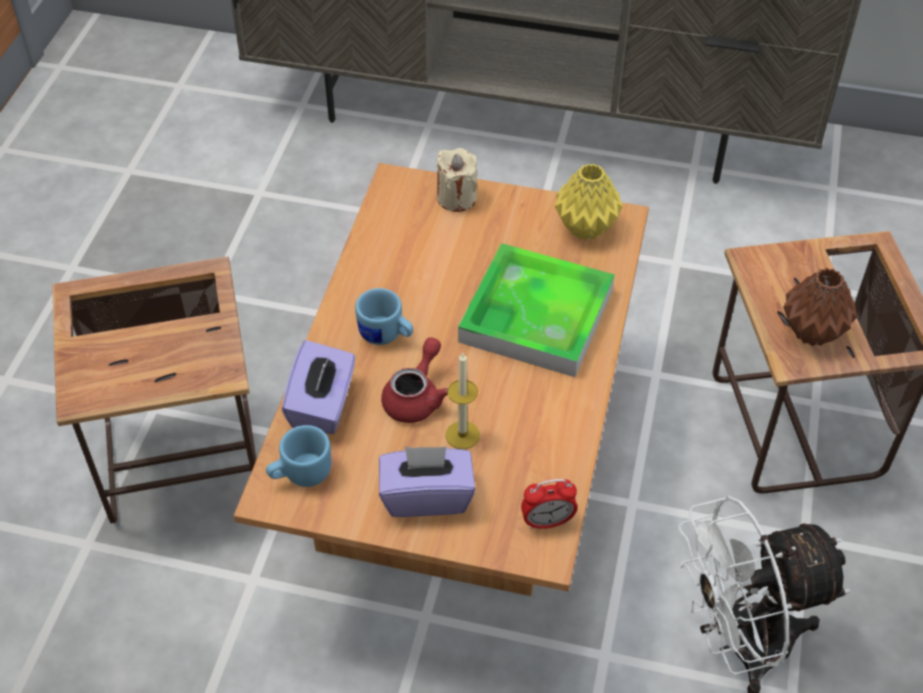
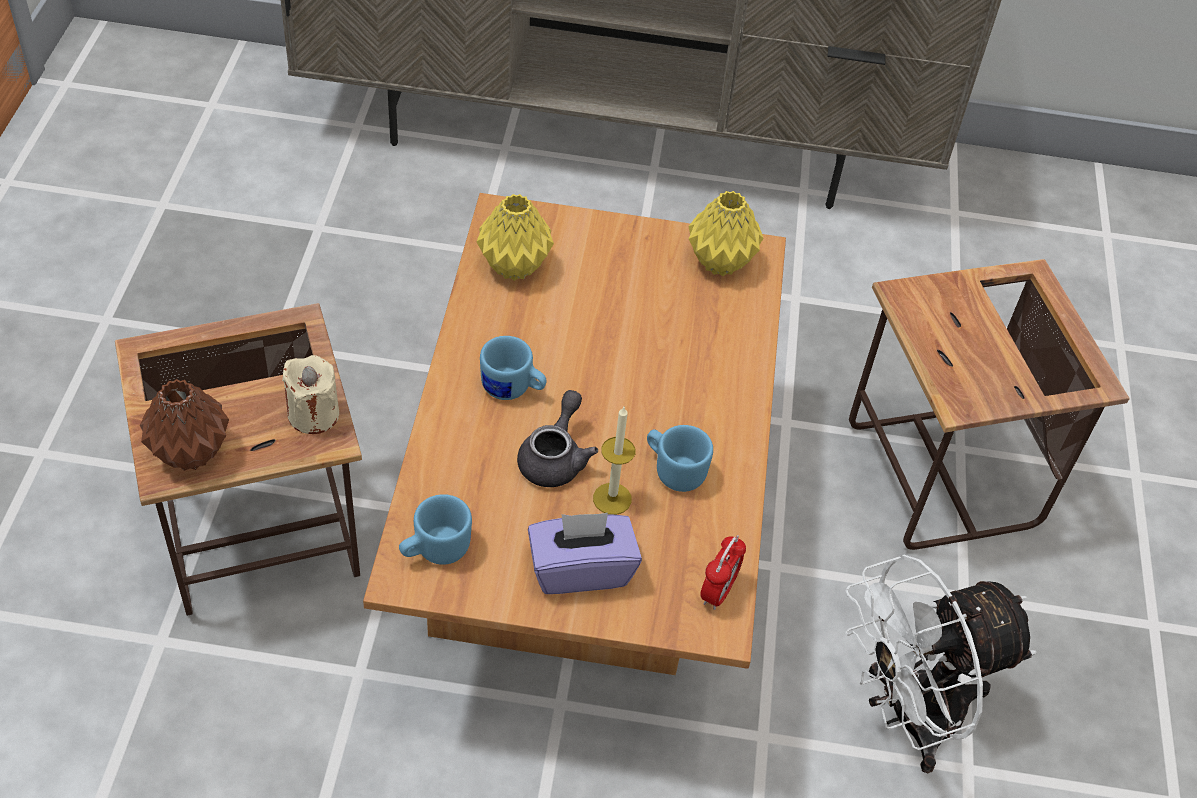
camera: 10 degrees left, 0 degrees up
(323, 405) = (450, 471): purple tissue box -> none
(401, 227) = (514, 266): none -> yellow vase
(416, 397) = (555, 457): red teapot -> grey teapot
(456, 198) = (572, 231): beige candle -> beige candle (313, 414)
(521, 411) = (674, 470): none -> blue mug
(536, 316) = (678, 362): tray -> none
(547, 522) = (718, 592): alarm clock -> alarm clock turned 45 degrees counterclockwise
(811, 331) = (975, 371): brown vase -> brown vase (190, 452)

